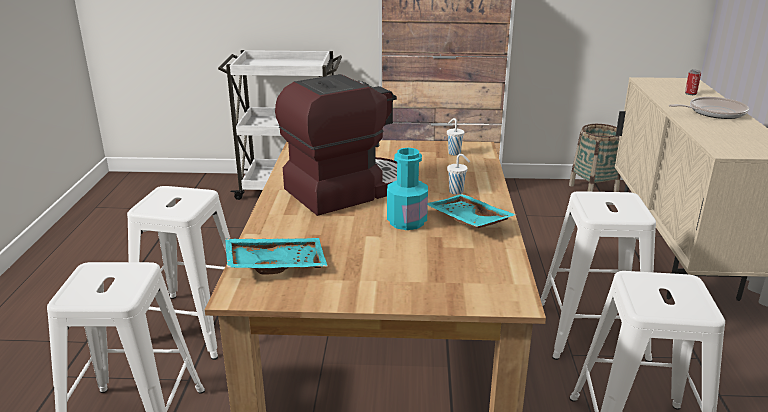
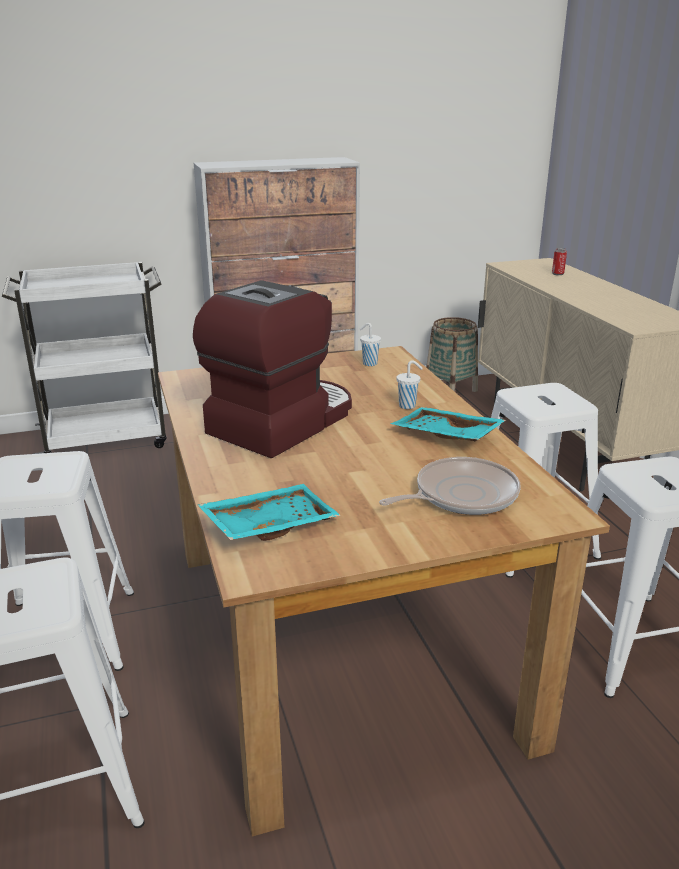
camera: 20 degrees left, 0 degrees up
(407, 222) = (381, 448): turquoise bottle -> none
(713, 112) = (594, 290): frying pan -> frying pan (461, 495)

